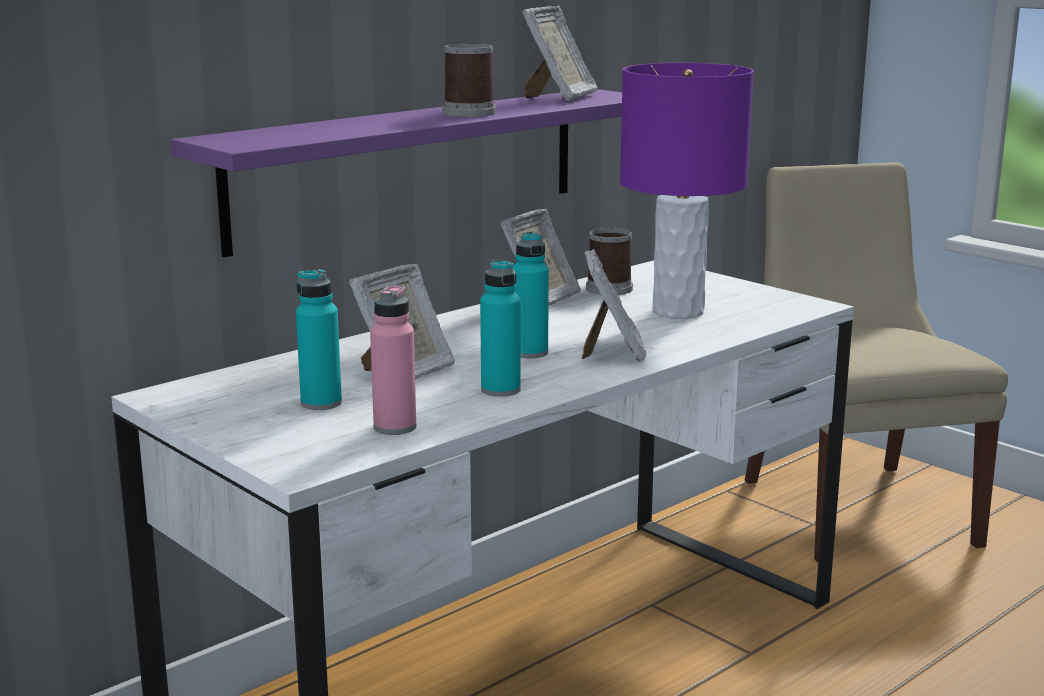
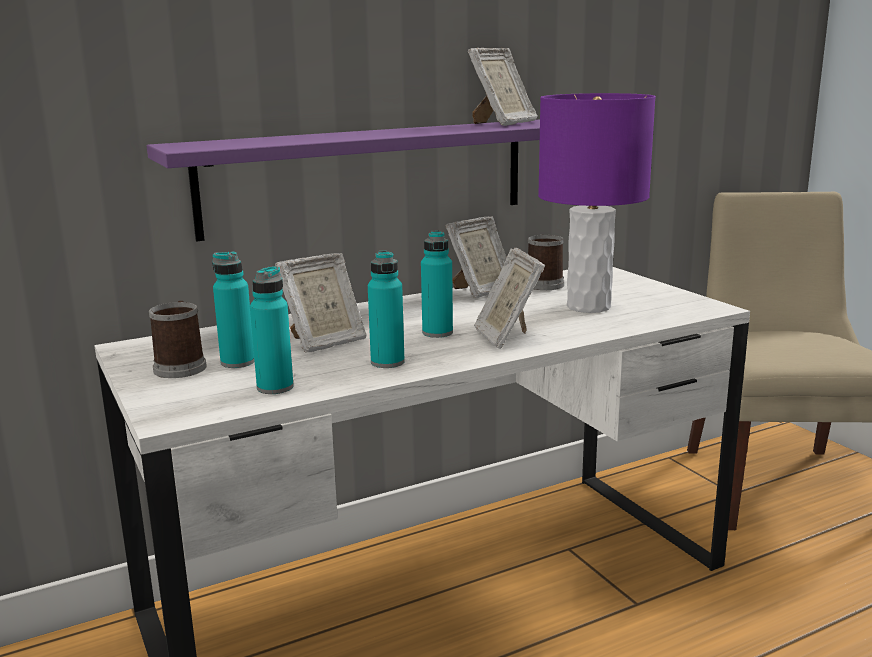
camera: 15 degrees right, 0 degrees up
(395, 427) = (275, 387): pink bottle -> turquoise bottle
(467, 112) = (408, 131): mug -> mug (181, 366)
(613, 352) = (507, 337): picture frame -> picture frame turned 150 degrees clockwise

